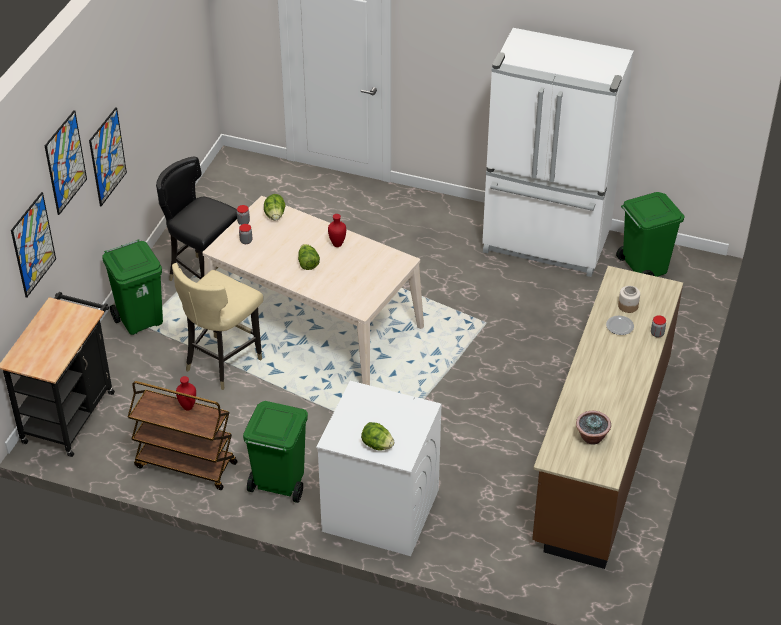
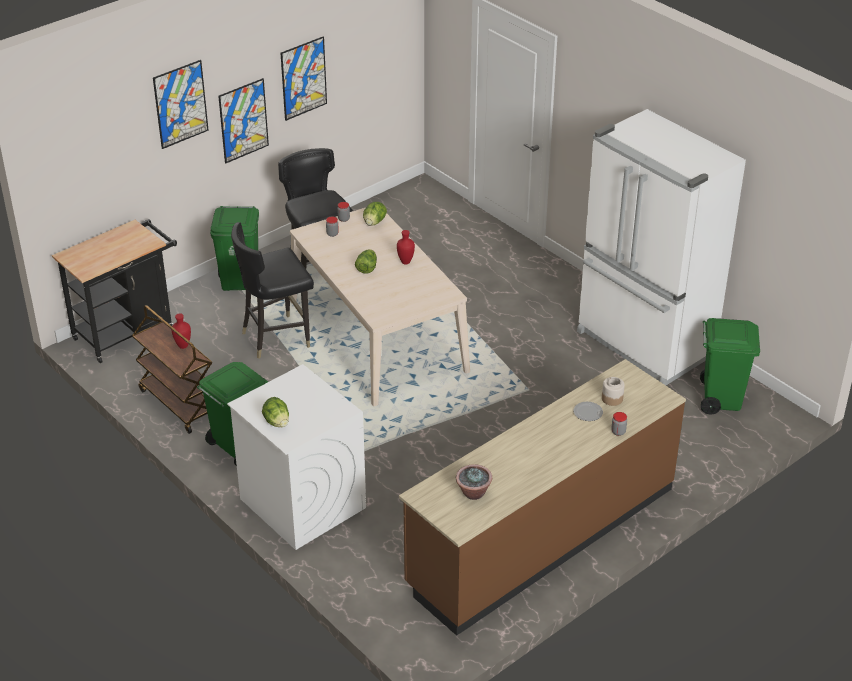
camera: 30 degrees right, 5 degrees down
(33, 245) = (122, 163): picture -> picture (303, 78)
(222, 362) = (276, 337): beige chair -> black chair

